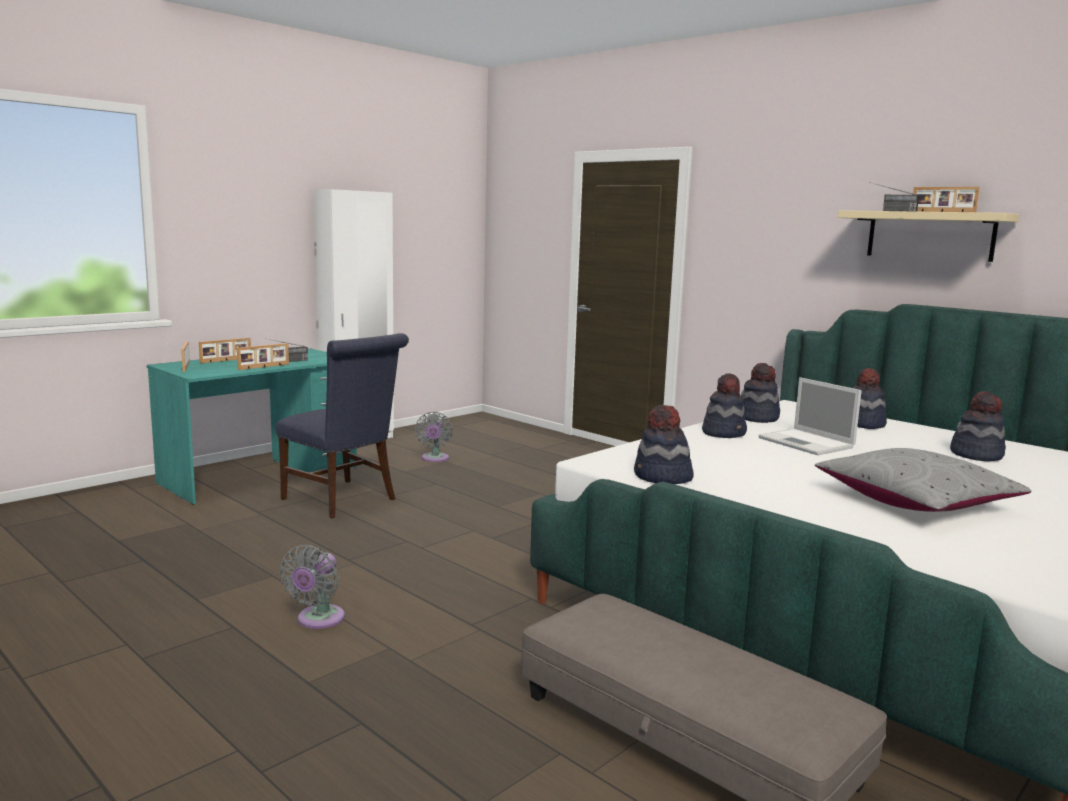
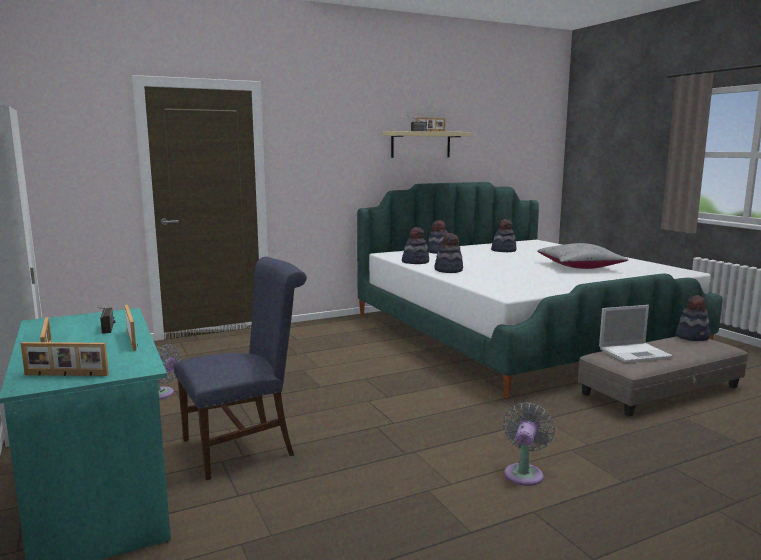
camera: 70 degrees left, 0 degrees up
(318, 620) = (524, 473): grey fan -> grey fan turned 105 degrees counterclockwise
(662, 478) = (542, 289): hat -> hat (693, 337)
(807, 443) = (475, 263): laptop -> laptop (635, 353)

